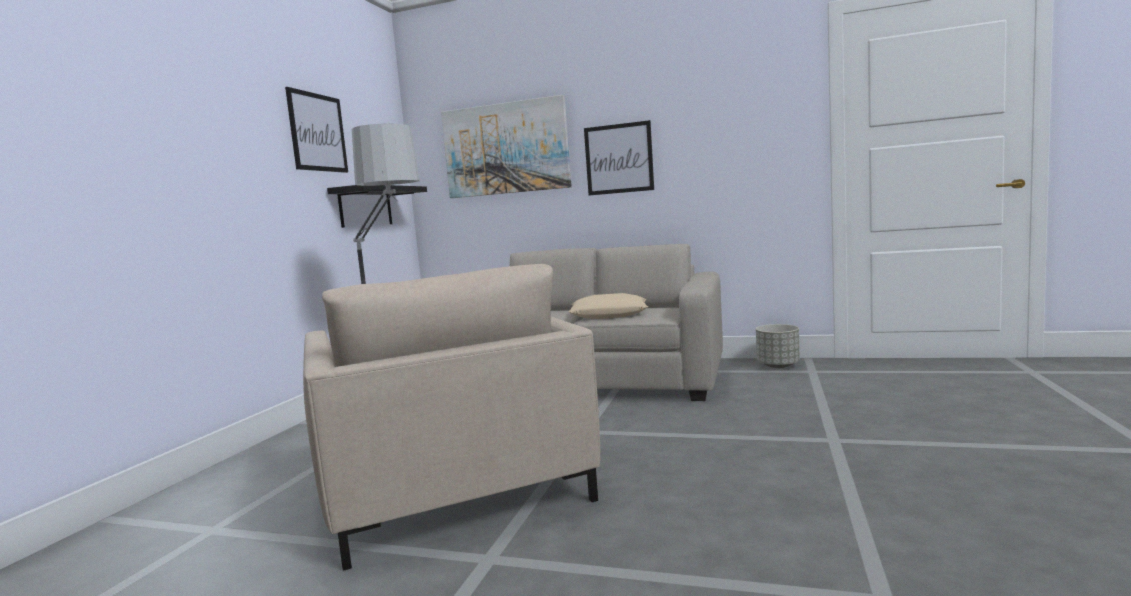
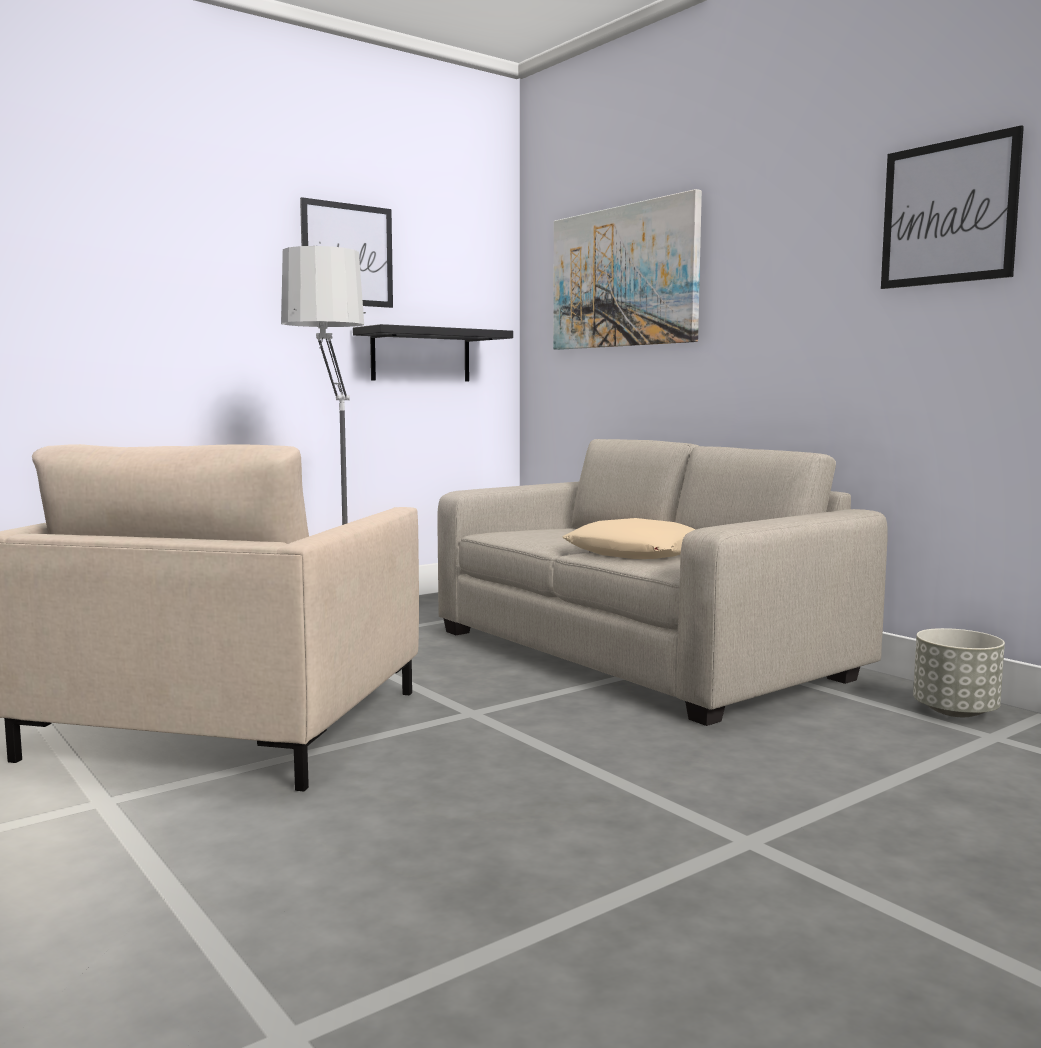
camera: 35 degrees right, 0 degrees up
(619, 158) = (765, 297): picture -> picture (948, 212)

